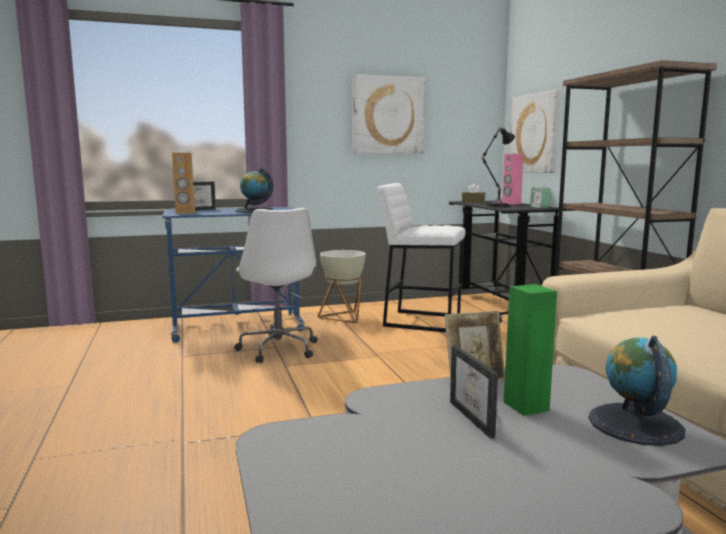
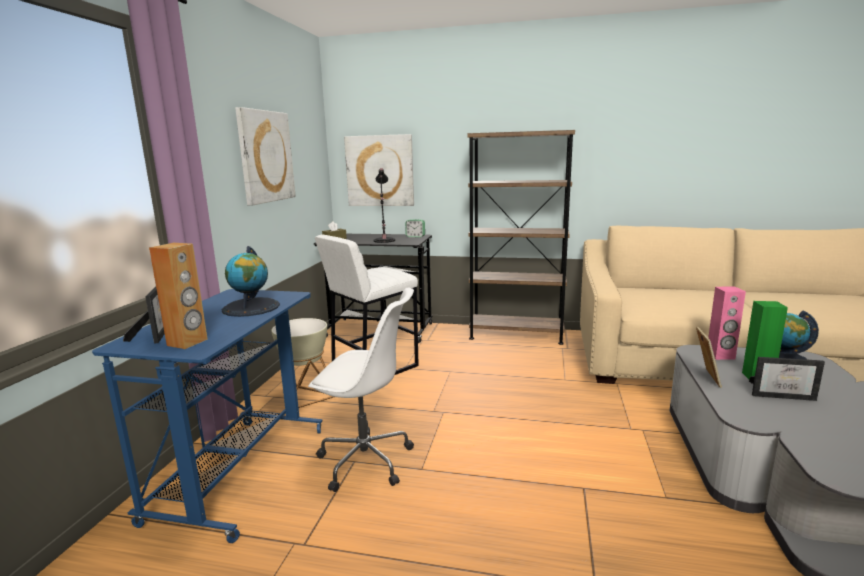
camera: 60 degrees left, 5 degrees up
(511, 203) = (375, 236): pink speaker -> pink speaker (720, 356)

